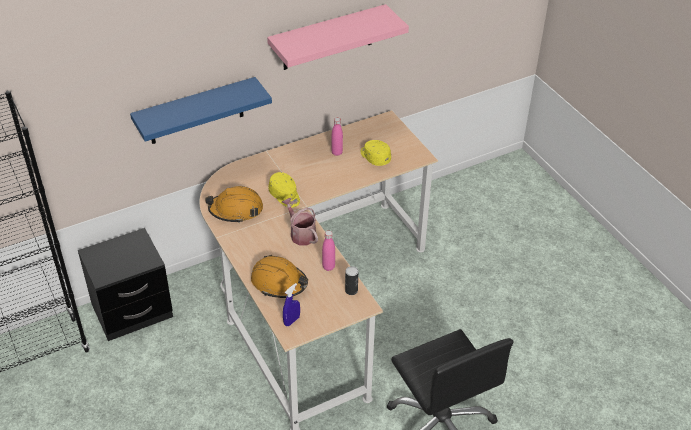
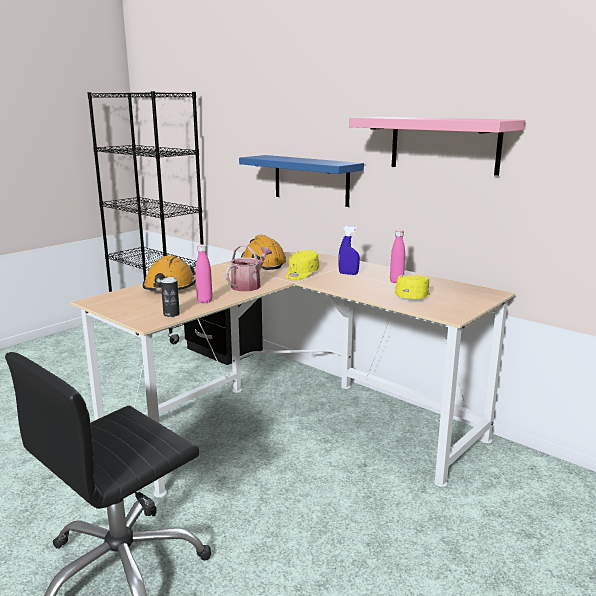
camera: 70 degrees right, 25 degrees down
(291, 321) = (114, 298): blue spray bottle -> blue spray bottle (348, 274)

